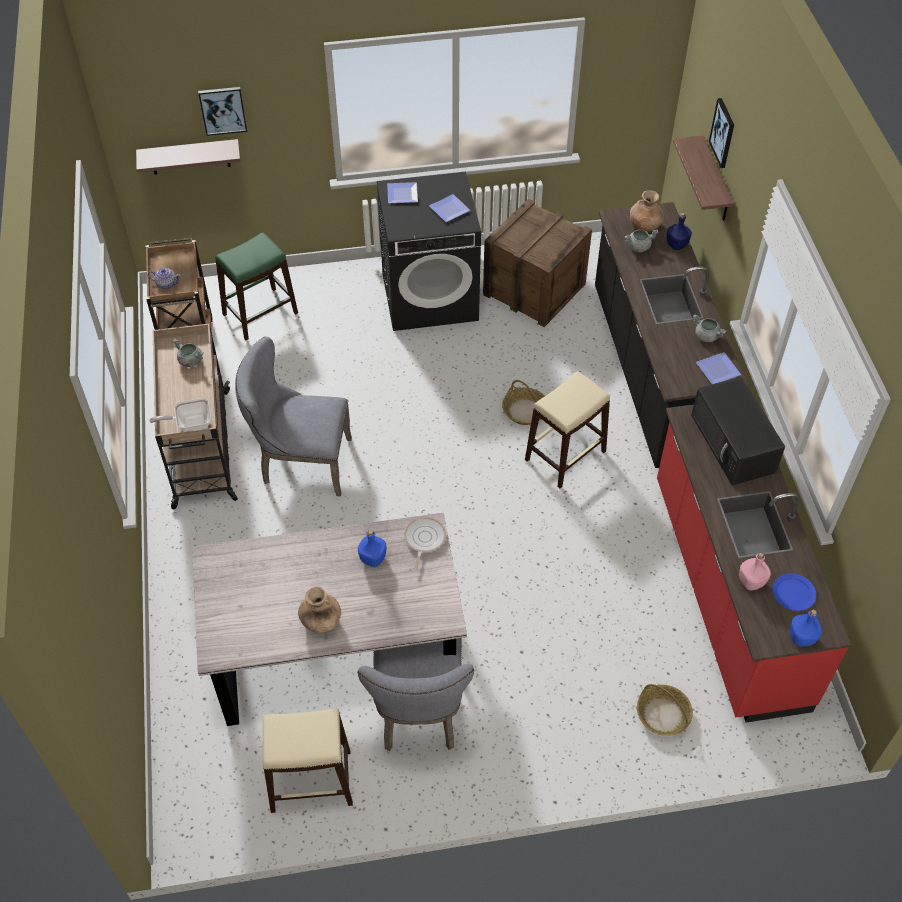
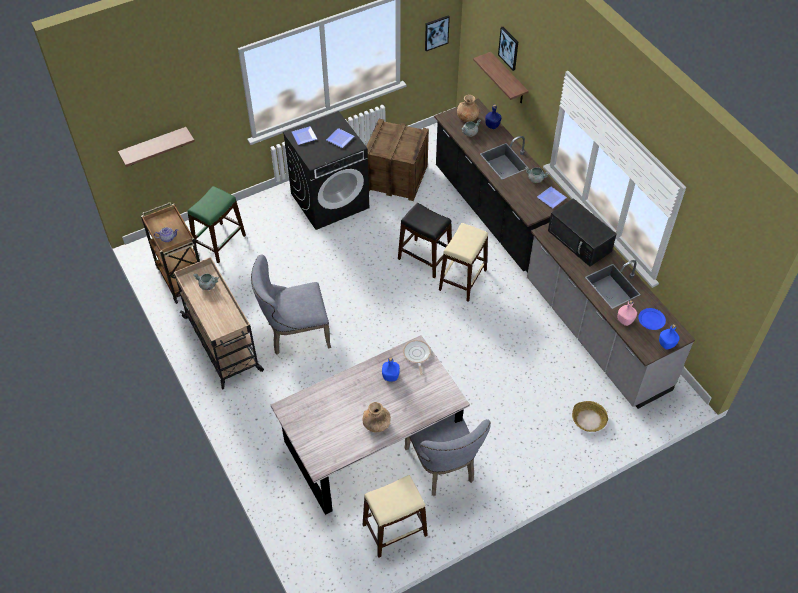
camera: 20 degrees left, 0 degrees up
(190, 424) = (228, 327): frying pan -> none
(223, 110) = (174, 109): picture -> picture (436, 32)
(524, 411) = (424, 258): basket -> black stool
(726, 593) = (595, 335): red counter -> grey counter

